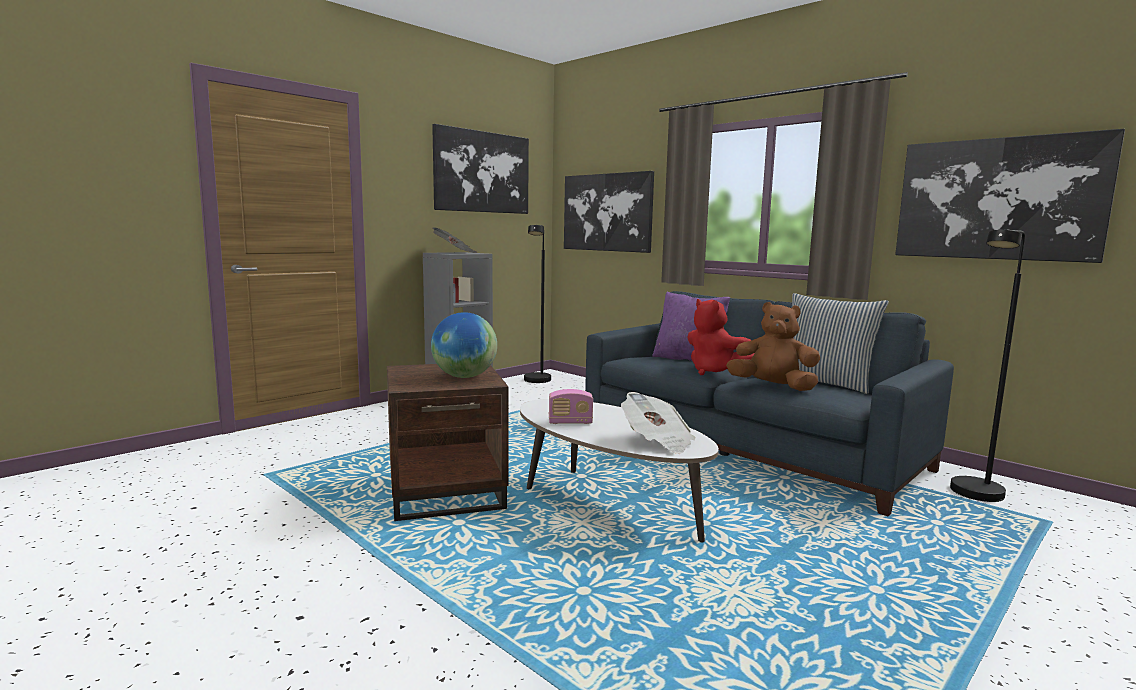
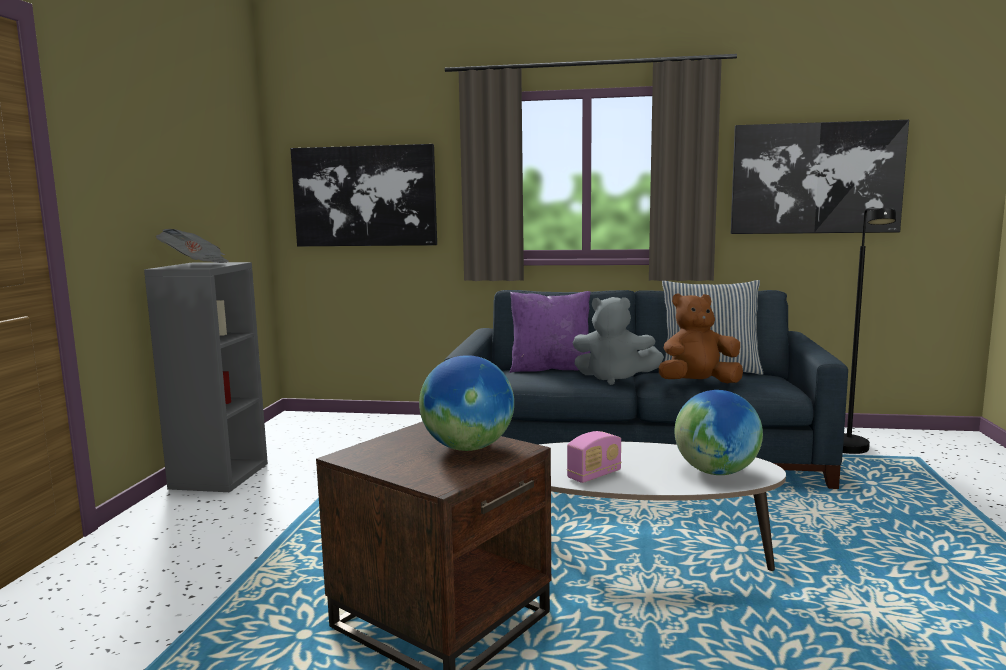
camera: 35 degrees left, 0 degrees up
(482, 172) = (195, 142): picture -> none
(537, 381) = (297, 432): black floor lamp -> none
(657, 441) = (717, 472): newspaper -> globe
(715, 372) = (614, 378): red plush toy -> grey plush toy

